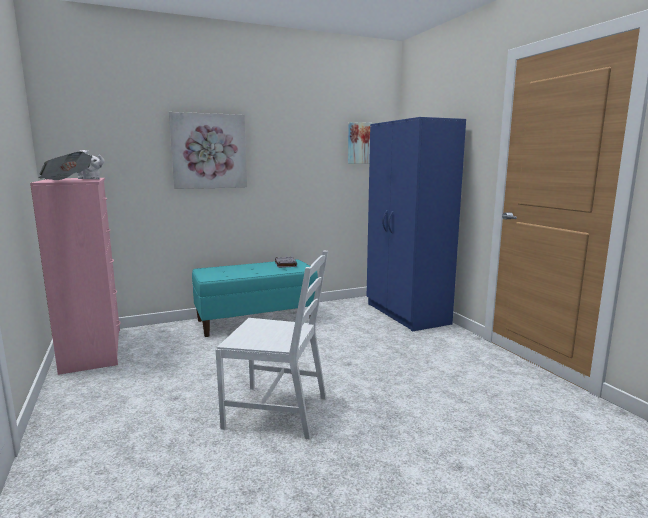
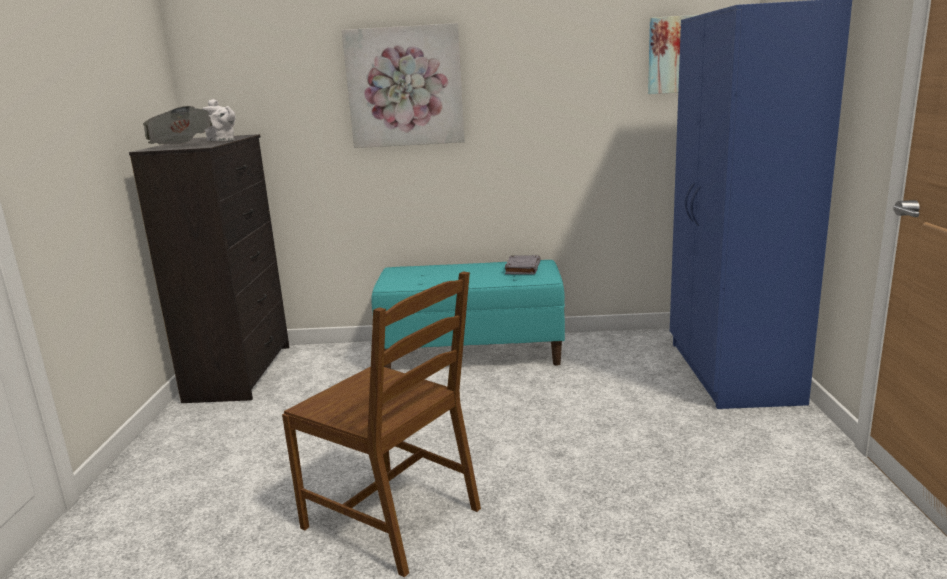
camera: 25 degrees right, 5 degrees up
(93, 349) = (241, 372): pink dresser -> black dresser
(278, 411) = (394, 517): white chair -> brown chair

